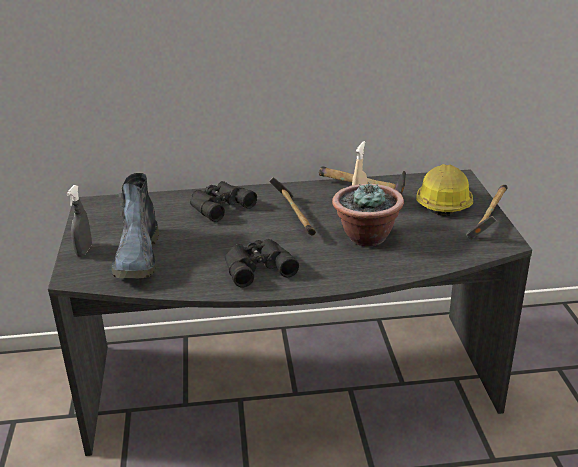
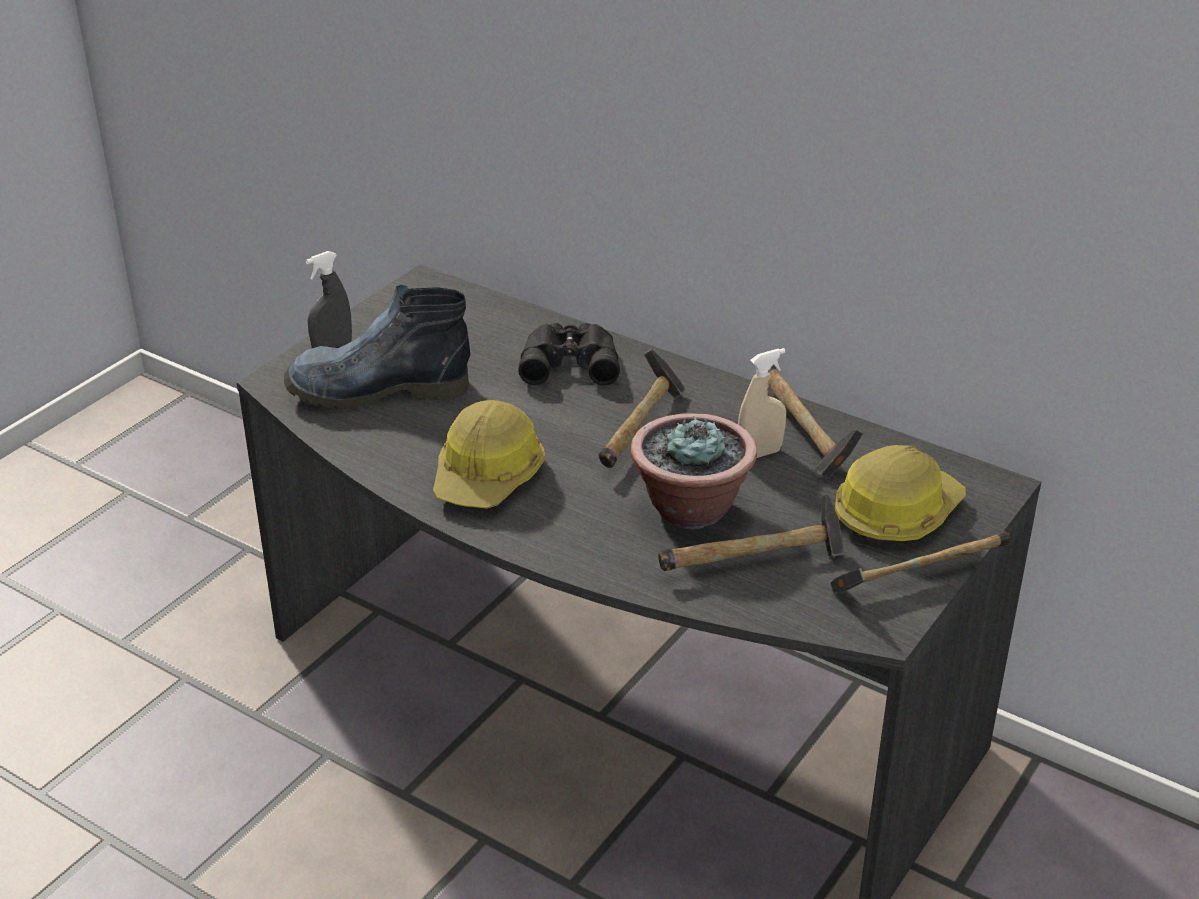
camera: 40 degrees right, 5 degrees up
(138, 258) = (375, 391): boot -> boot turned 45 degrees clockwise
(257, 266) = (488, 476): black binoculars -> hard hat
(424, 243) = (756, 562): none -> hammer

